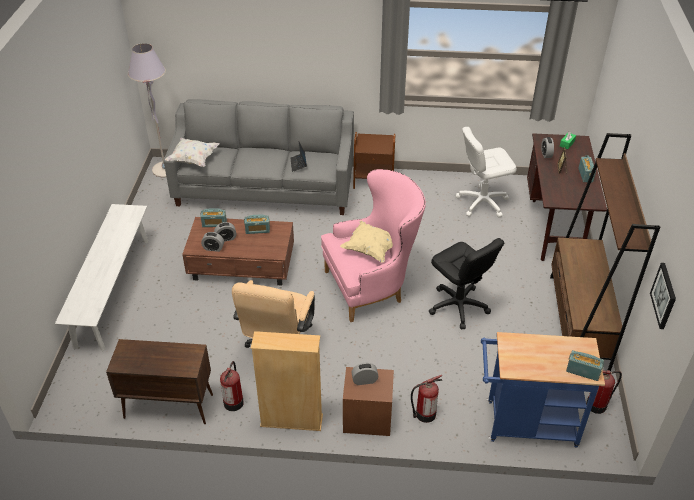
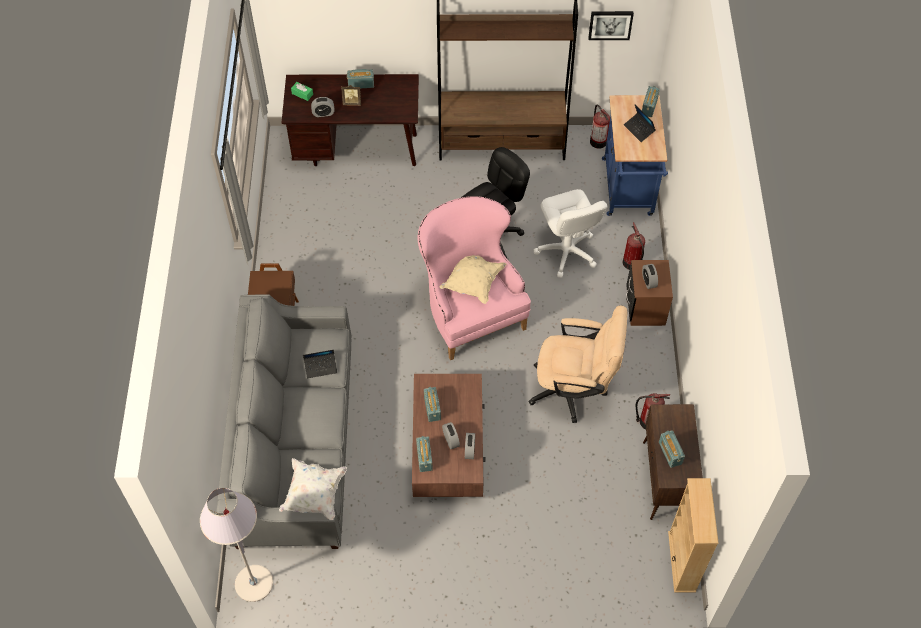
camera: 95 degrees left, 15 degrees up
(113, 291) = (508, 584): white bench -> none
(150, 351) = (670, 453): none -> radio
(291, 421) = (660, 368): beige bookcase -> beige bookcase (682, 561)
(482, 202) = (319, 212): white office chair -> white office chair (566, 252)
(545, 357) = (639, 129): none -> laptop

